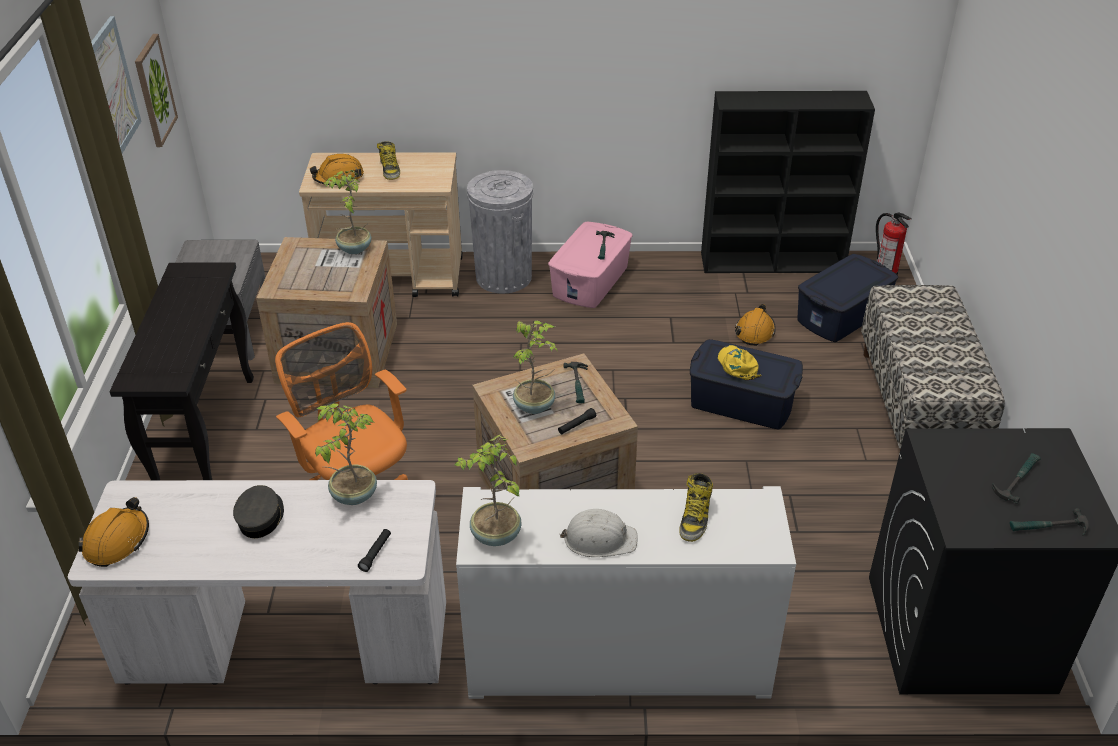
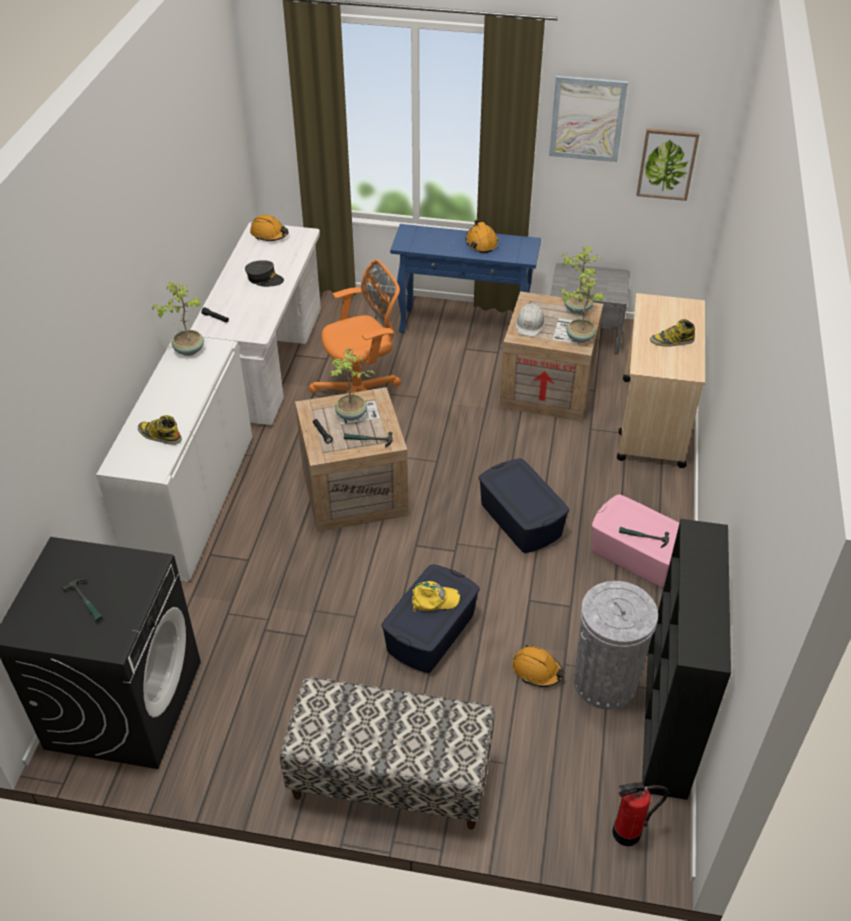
camera: 100 degrees right, 5 degrees up
(206, 434) = (464, 327): black console table -> blue console table
(338, 178) = (658, 313): orange hard hat -> orange hard hat (481, 242)
(353, 495) = (267, 311): potted plant -> potted plant (577, 308)
(503, 277) = (649, 493): grey trash can -> grey trash can (605, 682)
(599, 539) = (163, 391): white hard hat -> white hard hat (530, 324)
(842, 315) = (556, 761): blue storage box -> blue storage box (520, 520)
(1048, 528) = (33, 601): hammer -> none

